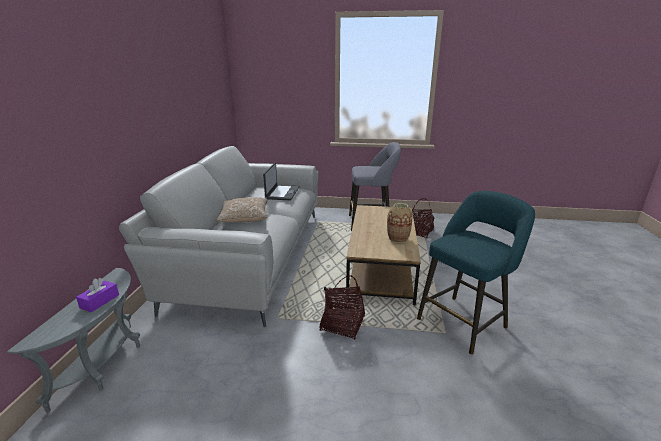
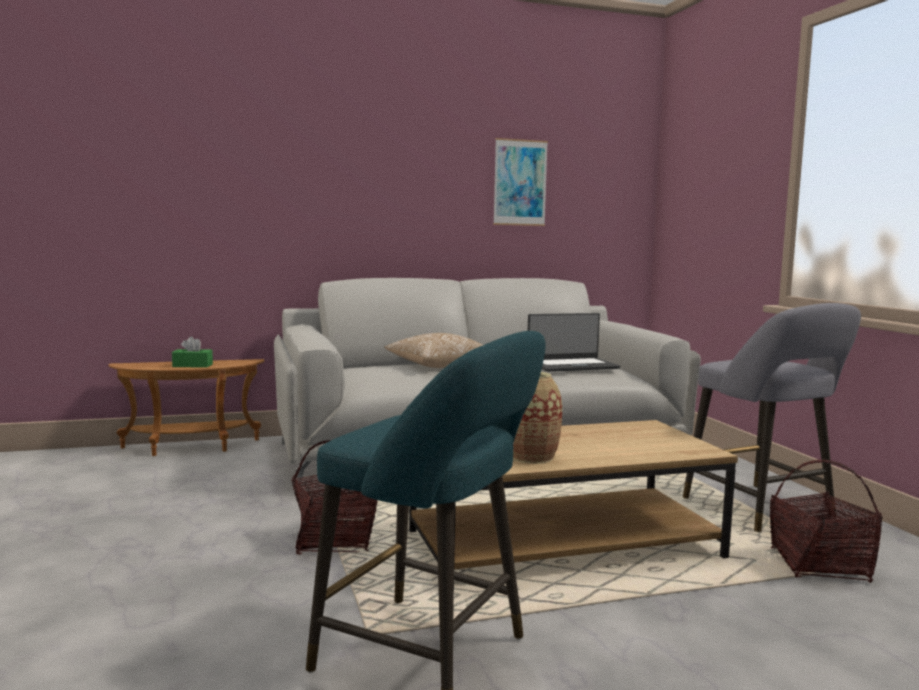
camera: 65 degrees right, 15 degrees down
(100, 301) = (192, 365): purple tissue box -> green tissue box
(106, 364) = (190, 448): grey side table -> brown side table
(194, 90) = (520, 182): none -> picture

